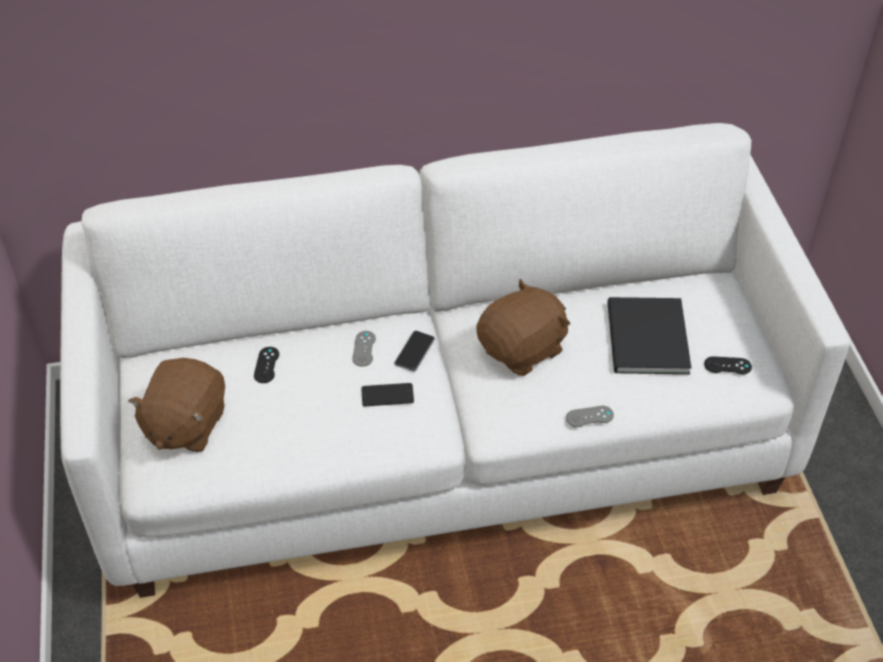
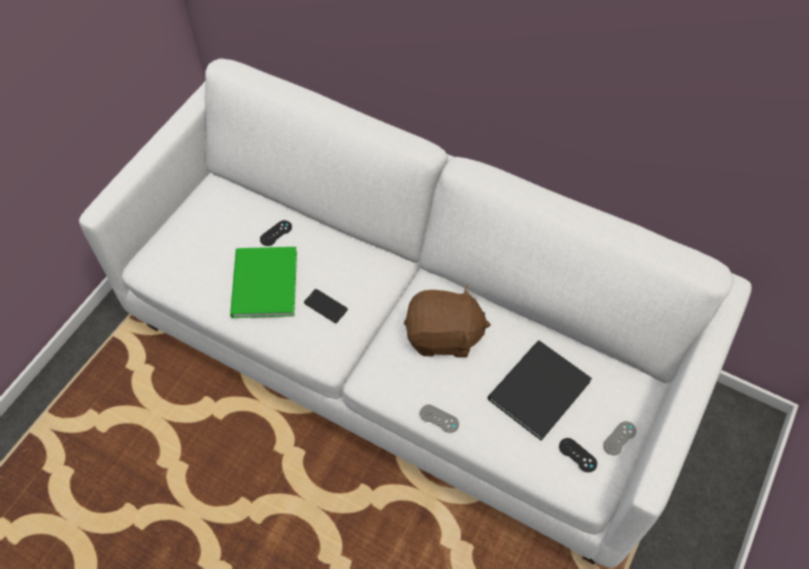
camera: 40 degrees right, 10 degrees up
(185, 424) = (195, 241): brown plush toy -> none
(305, 418) = (262, 286): none -> green book
(364, 349) = (343, 263): grey game controller -> grey game controller (619, 438)
(414, 352) = (373, 287): phone -> none

